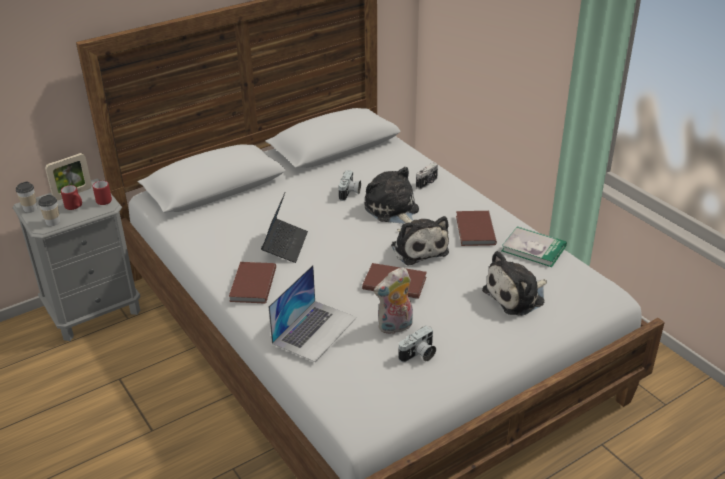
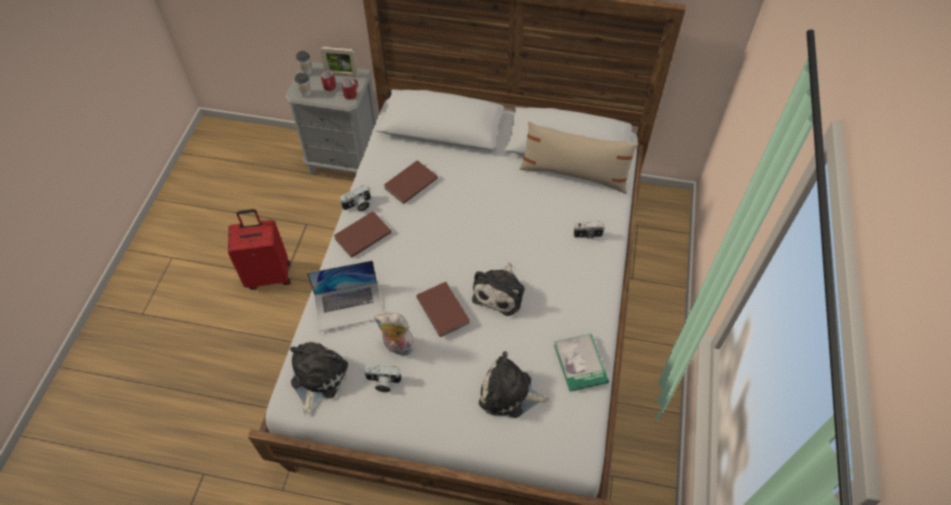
camera: 45 degrees right, 20 degrees up
(132, 440) = (269, 275): none -> red suitcase
(285, 245) = (419, 217): laptop -> none
(350, 193) = (520, 201): camera -> camera (358, 205)
(364, 158) = (574, 174): none -> beige pillow
(393, 210) = (529, 242): plush toy -> plush toy (317, 378)
(474, 230) = (560, 309): brown book -> brown book (409, 183)

